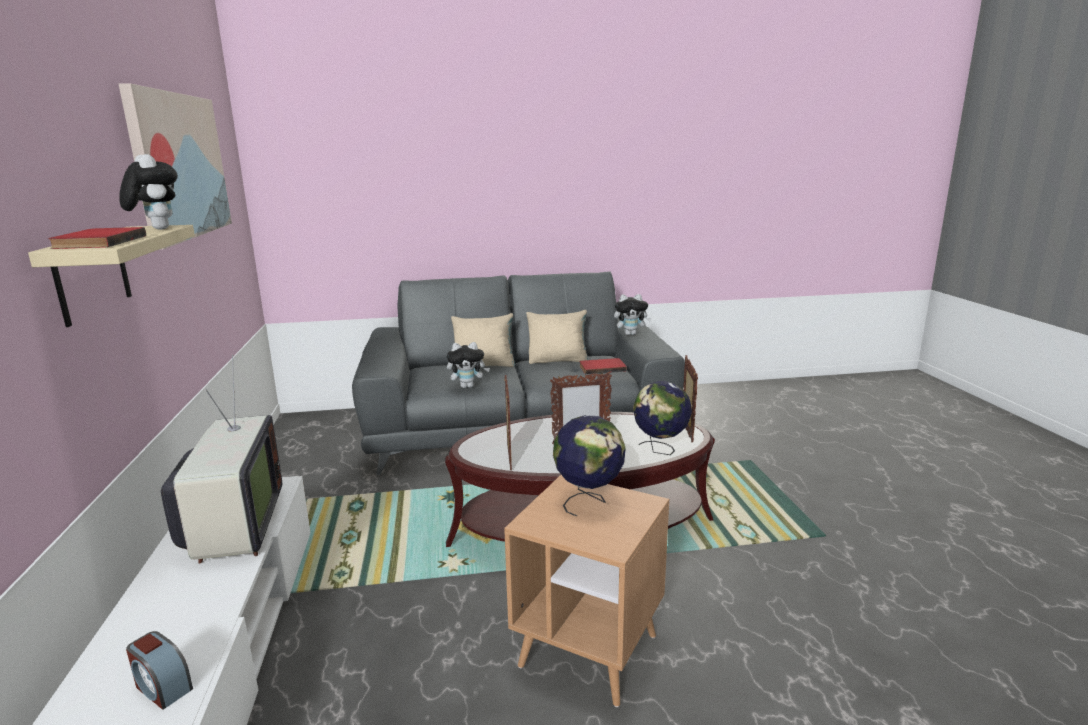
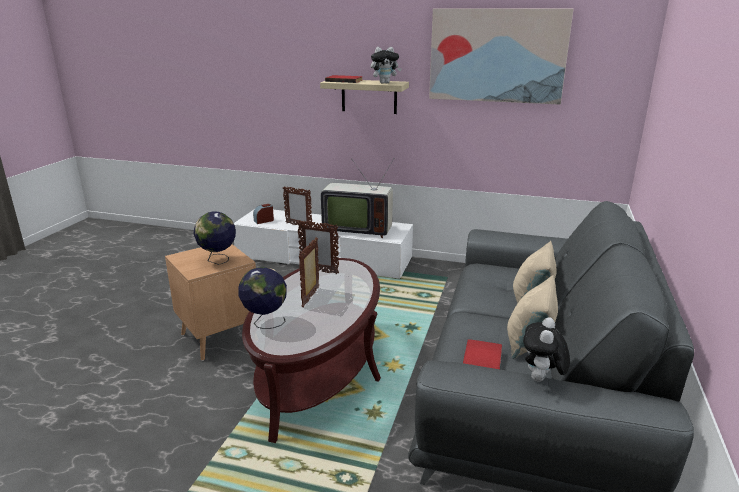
camera: 115 degrees right, 5 degrees up
(468, 386) = (473, 283): plush toy -> none
(686, 431) = (279, 346): picture frame -> picture frame (298, 225)

